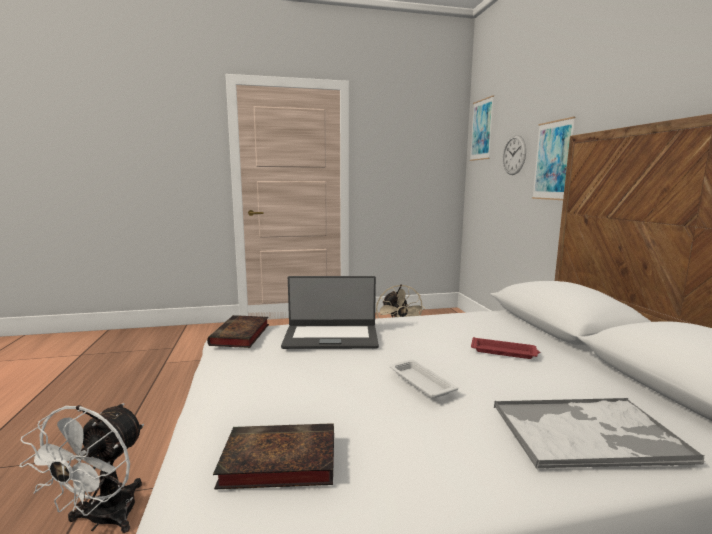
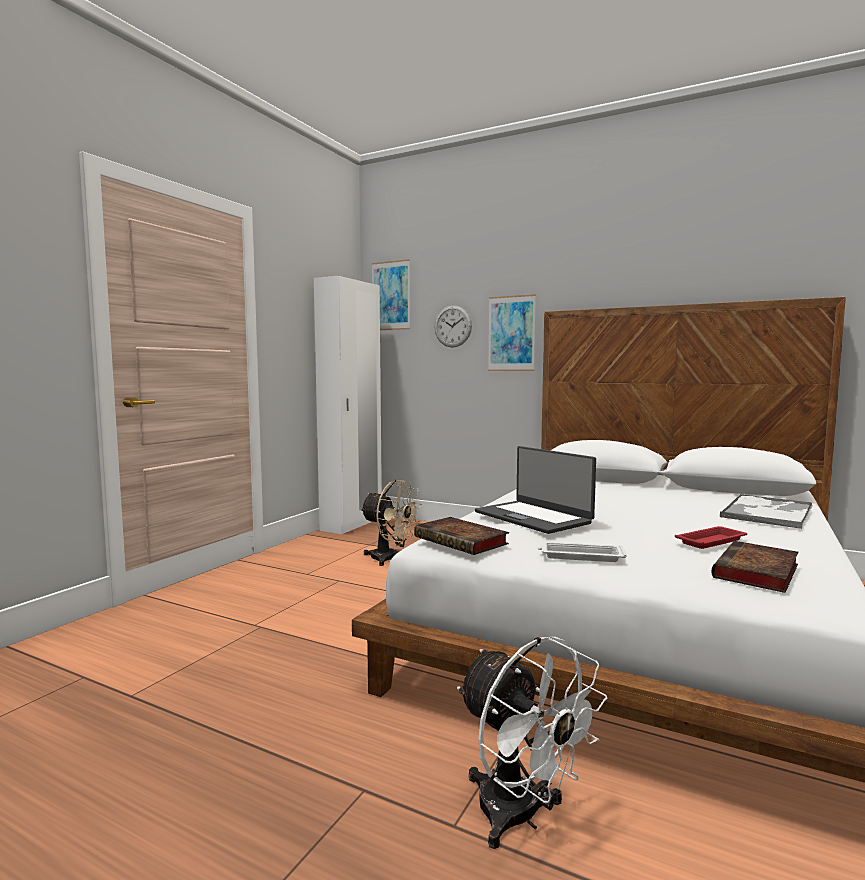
camera: 50 degrees left, 5 degrees down
(331, 337) = (533, 517): laptop -> laptop turned 105 degrees clockwise
(420, 382) = (664, 520): white tray -> white tray (580, 556)
(430, 313) = (352, 524): none -> white wardrobe
(504, 352) = (633, 495): red tray -> red tray (712, 541)

